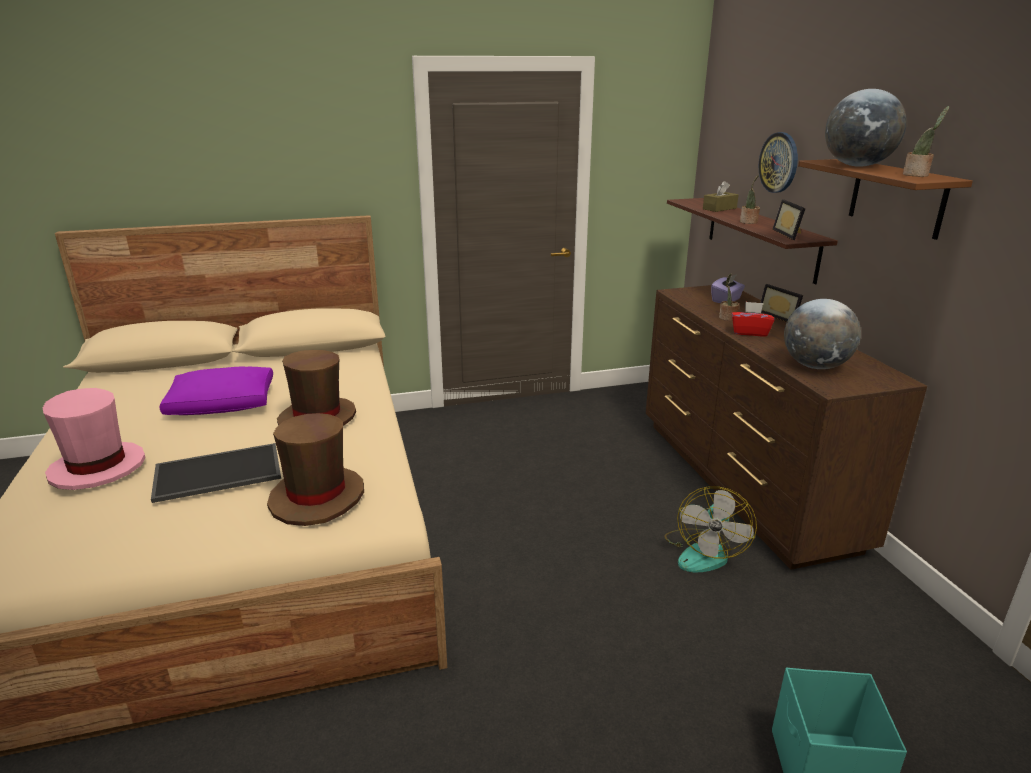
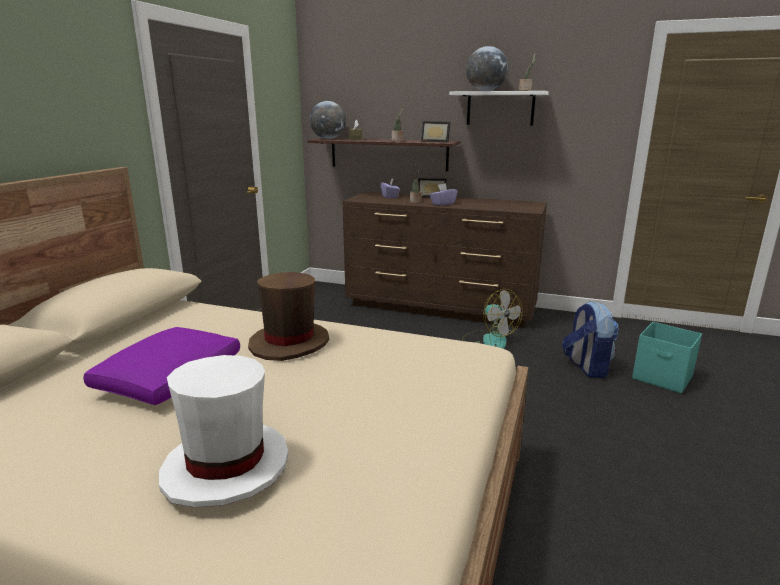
camera: 55 degrees left, 5 degrees down
(97, 468) = (226, 467): pink hat -> white hat
(216, 474) = (339, 400): tray -> none
(317, 497) = (437, 367): brown hat -> none
(745, 669) = (586, 367): none -> backpack
(749, 332) = (443, 203): red tissue box -> purple tissue box
(779, 162) = (396, 102): wall clock -> none
(815, 366) = (503, 206): globe -> globe (328, 139)
(897, 198) = (500, 108): brown shelf -> white shelf

